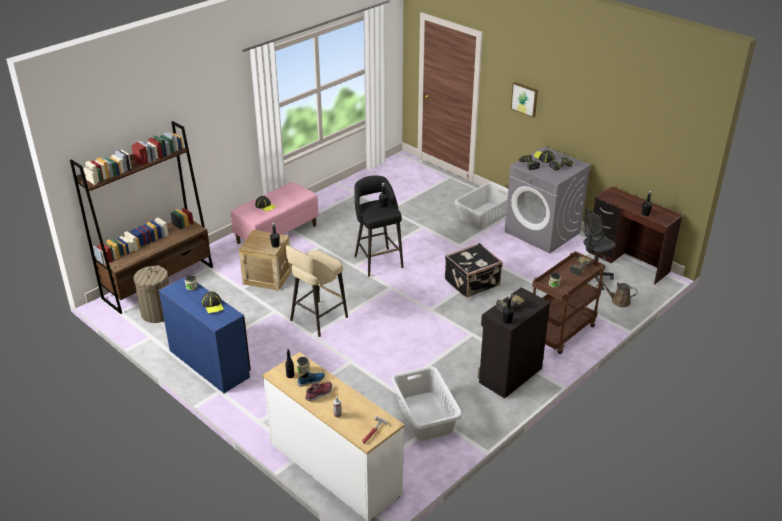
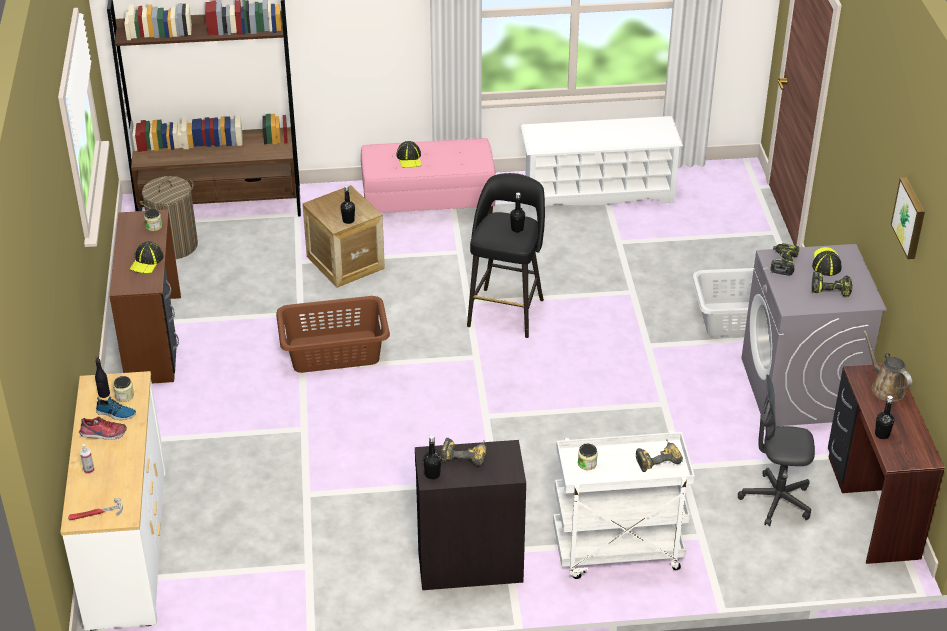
camera: 40 degrees right, 5 degrees up
(210, 363) = (155, 339): blue desk -> brown desk
(317, 319) = (334, 351): beige stool -> brown laundry basket
(351, 193) = (598, 192): none -> white shoe rack
(425, 416) = (298, 551): grey laundry basket -> none
(473, 283) = (592, 411): black suitcase -> none
(525, 99) = (855, 149): picture -> picture (910, 218)
(561, 334) = (616, 552): brown cart -> white cart
(618, 301) = (770, 556): brown watering can -> brown watering can (885, 388)

